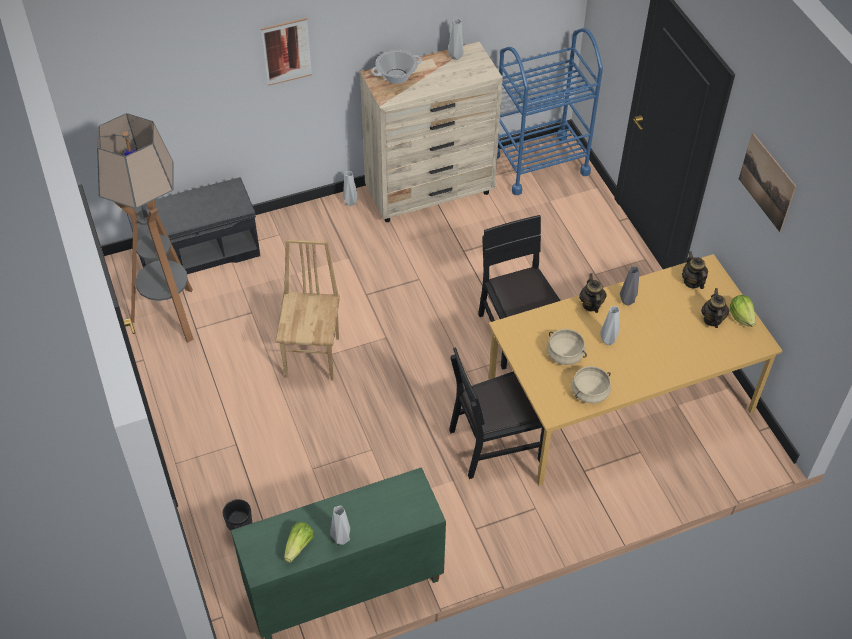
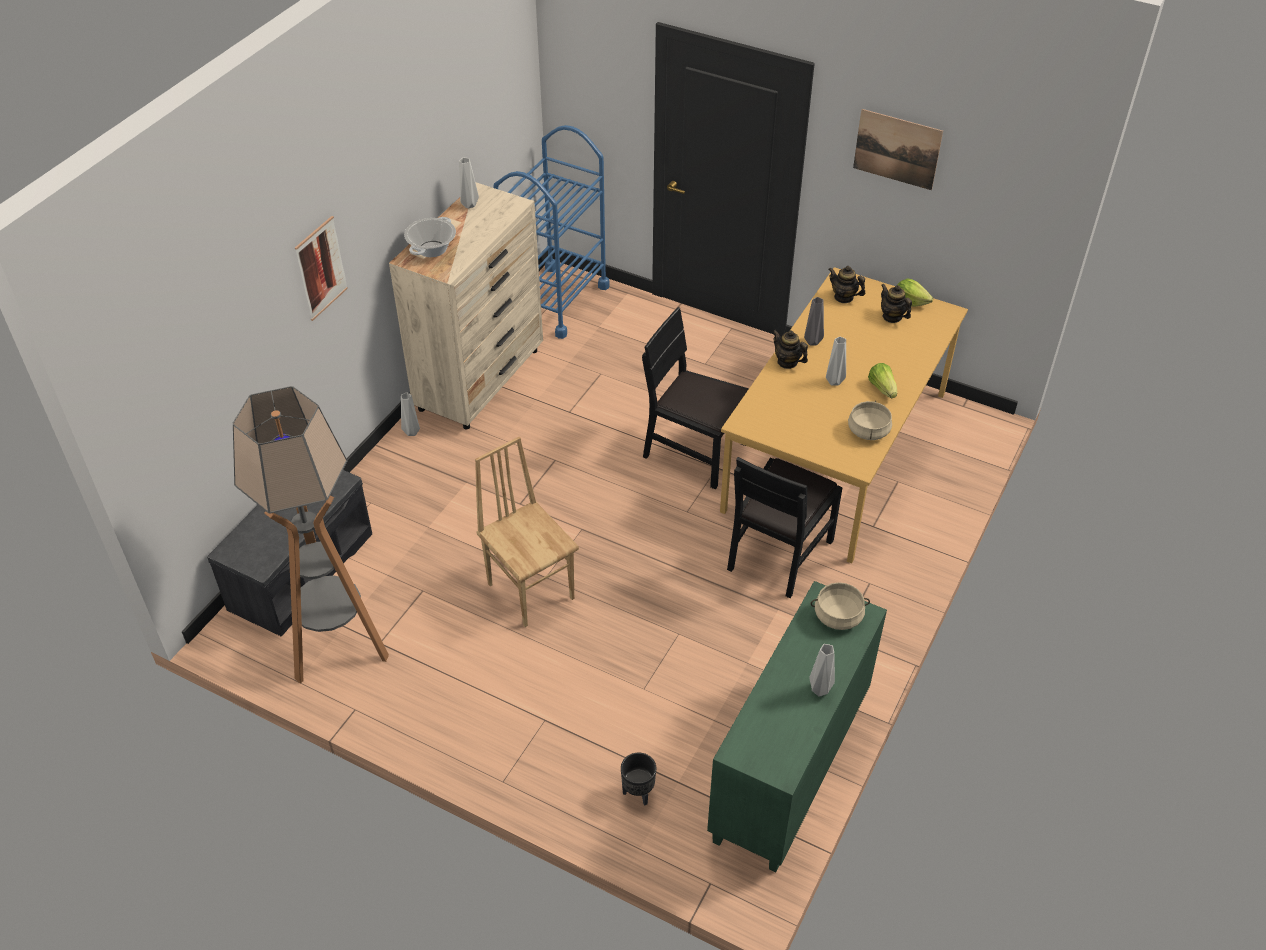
camera: 40 degrees left, 5 degrees down
(299, 546) = (791, 724): lettuce -> lettuce (882, 388)
(565, 354) = (814, 414): beige cooking pot -> beige cooking pot (838, 616)

